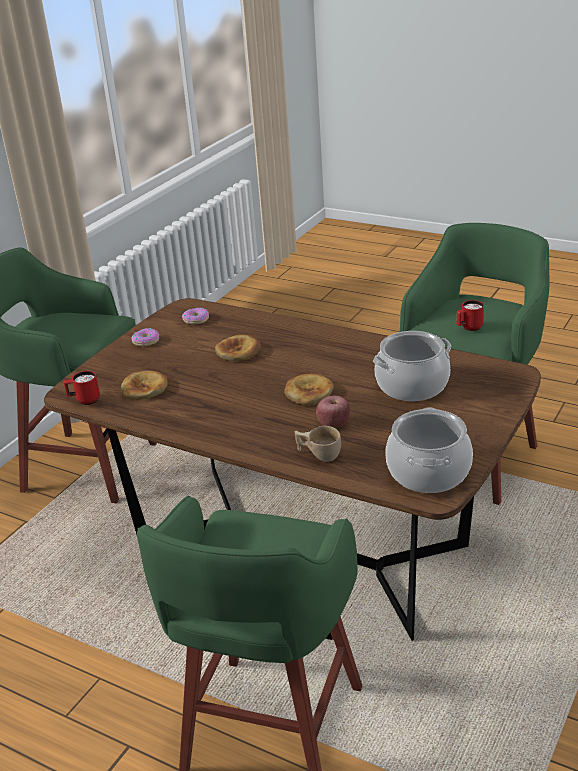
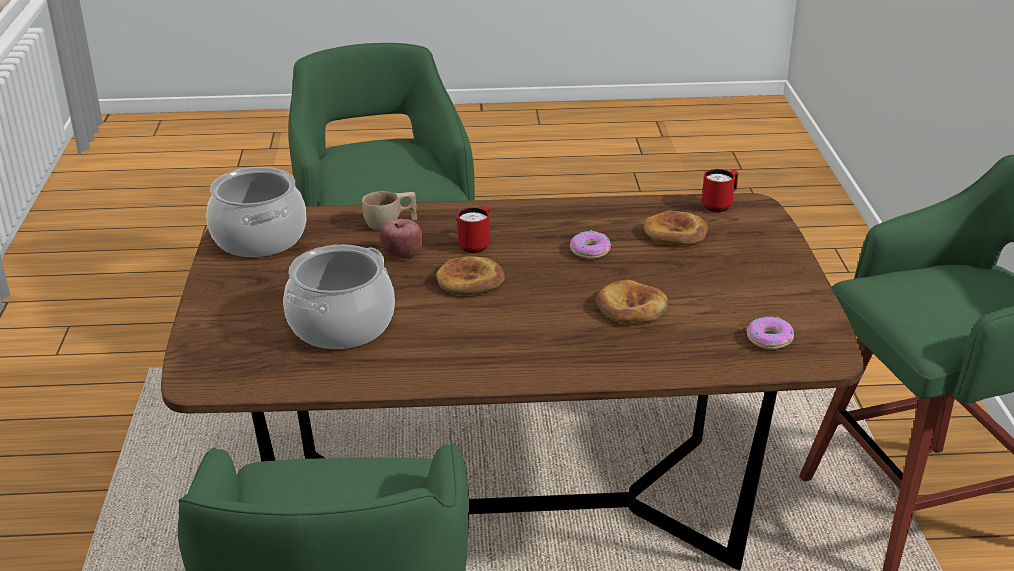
camera: 145 degrees right, 0 degrees up
(146, 341) = (781, 287): donut -> donut (590, 251)
(469, 328) = (323, 486): red mug -> red mug (476, 244)

